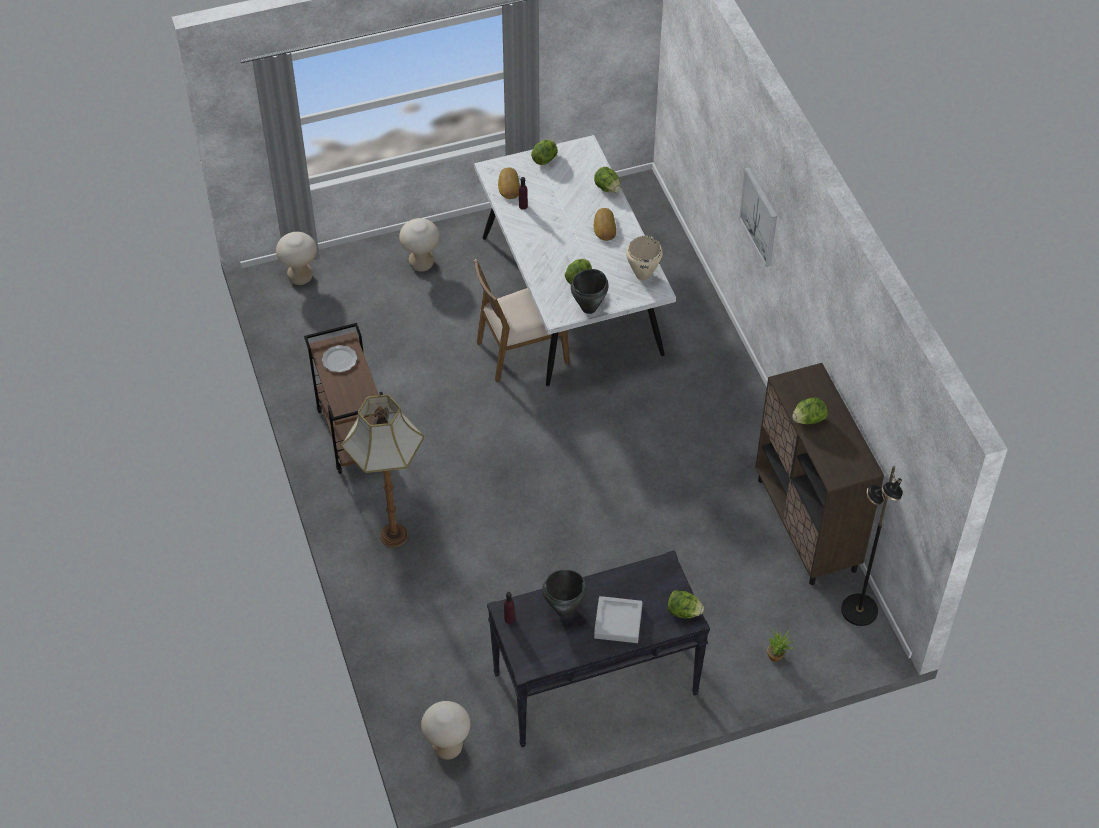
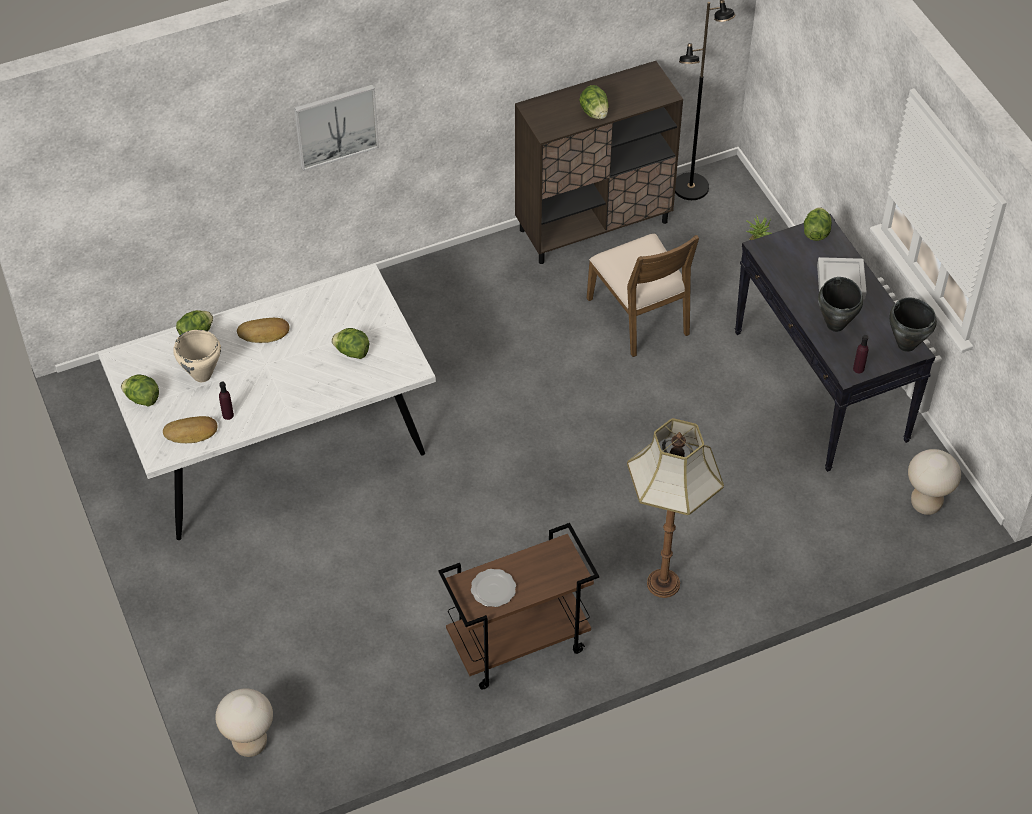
camera: 95 degrees left, 0 degrees up
(421, 264) = (225, 603): beige stool -> none
(521, 351) = (371, 483): brown chair -> brown chair (640, 316)
(589, 308) = (398, 340): black cooking pot -> black cooking pot (906, 344)
(642, 275) = (342, 294): beige cooking pot -> beige cooking pot (202, 375)

